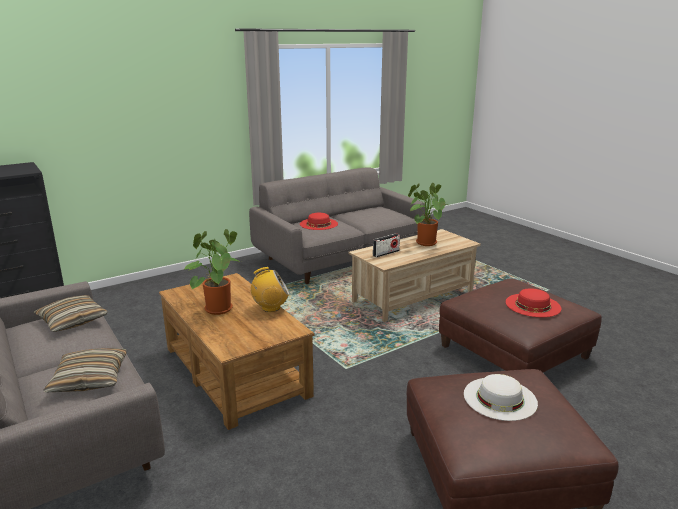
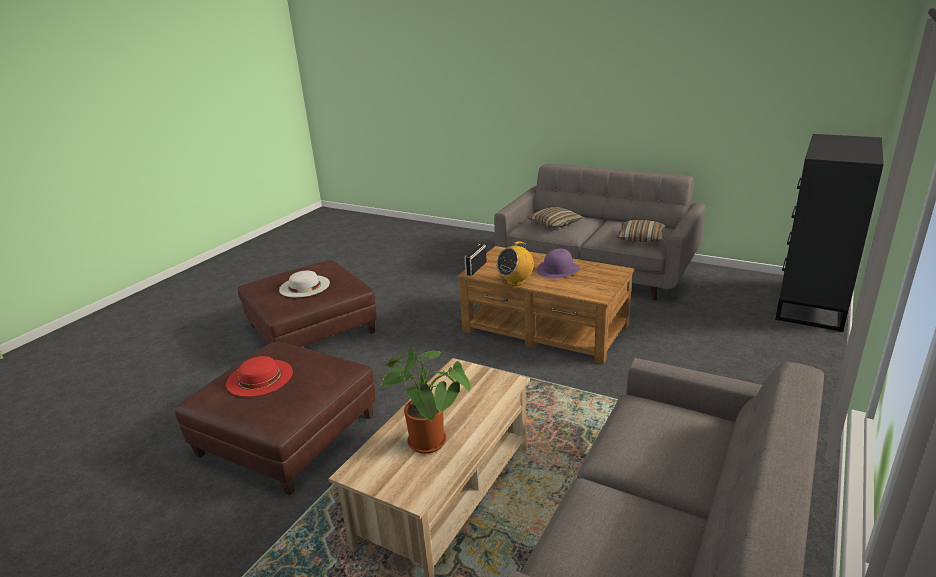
camera: 155 degrees right, 5 degrees up
(217, 308) = (558, 269): potted plant -> purple hat
(318, 224) = (671, 444): red hat -> none
(386, 253) = (473, 391): radio -> radio (476, 268)

